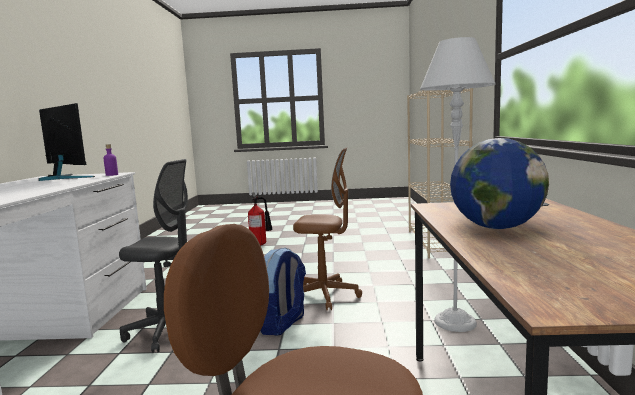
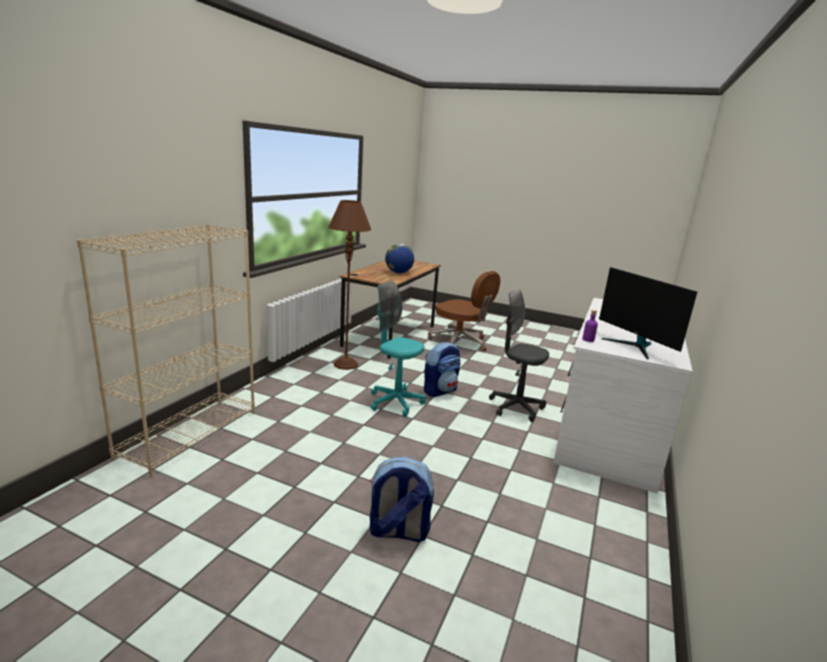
camera: 160 degrees left, 10 degrees up
(260, 244) = (397, 531): fire extinguisher -> backpack
(325, 295) = (395, 402): brown office chair -> turquoise office chair
(455, 322) = (345, 364): grey floor lamp -> brown floor lamp

